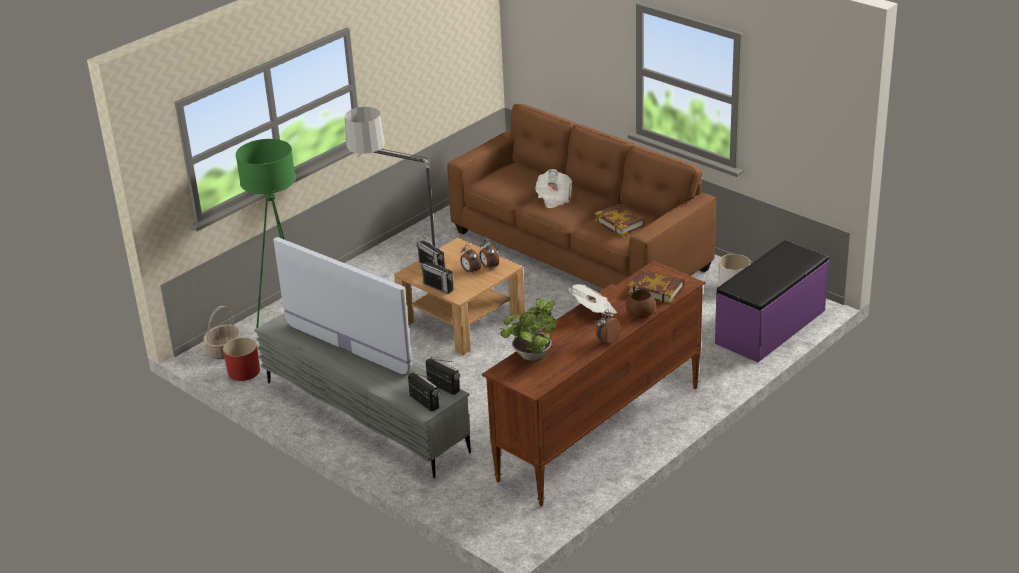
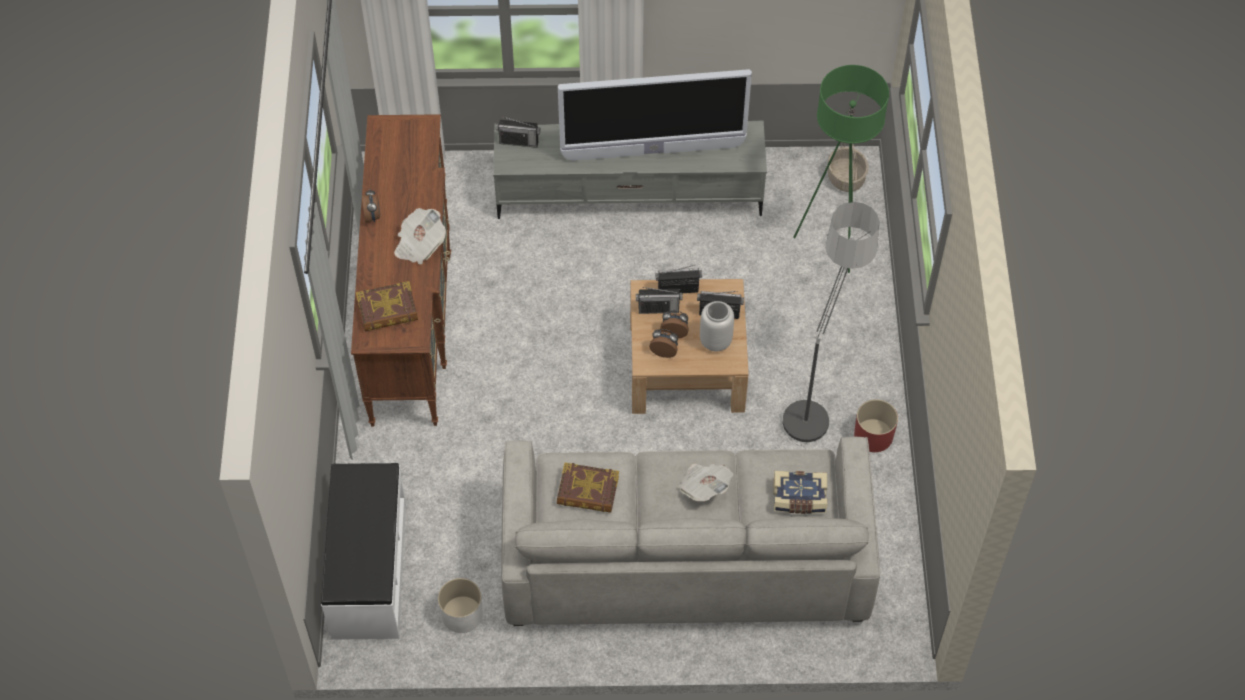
camera: 135 degrees right, 25 degrees up
(243, 371) = (796, 169): red planter -> red planter (873, 435)
(443, 386) = (522, 167): radio -> radio (658, 309)
(453, 256) = (716, 341): none -> grey vase
(511, 174) = (799, 499): none -> book
(530, 356) = (419, 156): potted plant -> none
(579, 250) = (685, 558): brown sofa -> grey sofa
(640, 314) = (373, 267): brown bowl -> none
(771, 327) = (368, 570): purple bench -> white bench

